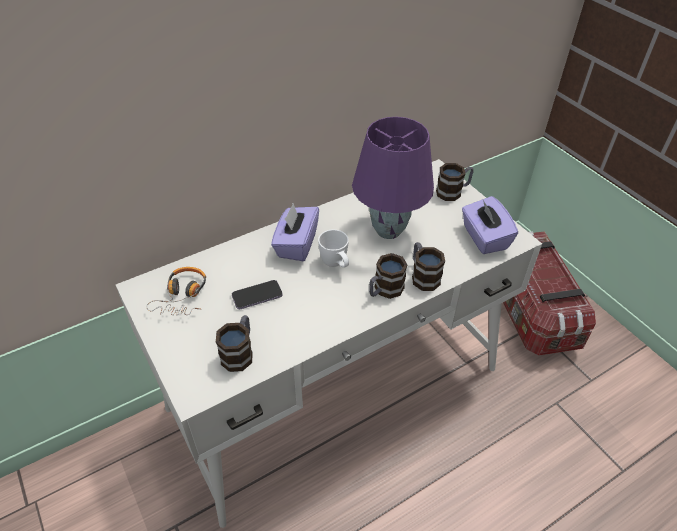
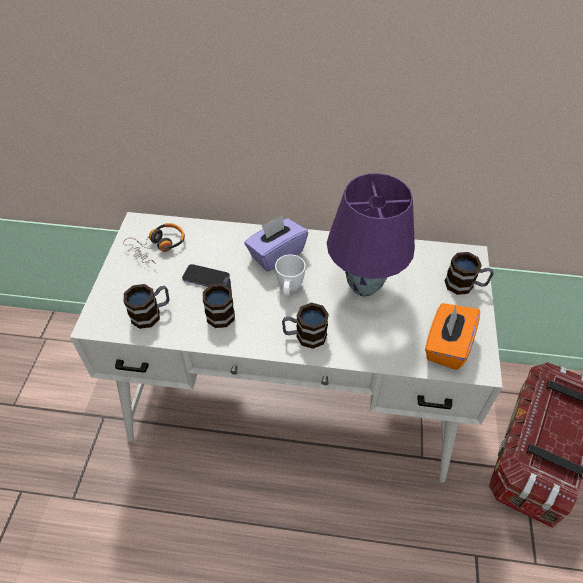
camera: 40 degrees right, 5 degrees up
(423, 276) = (350, 344): mug -> mug (223, 311)
(484, 238) = (446, 346): purple tissue box -> orange tissue box

